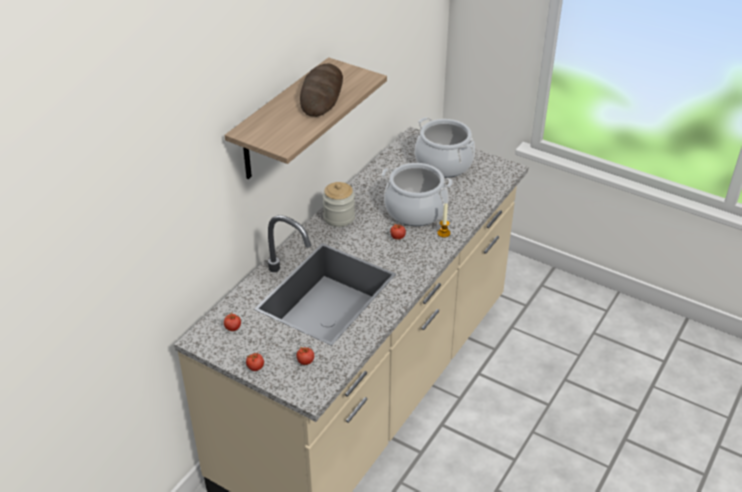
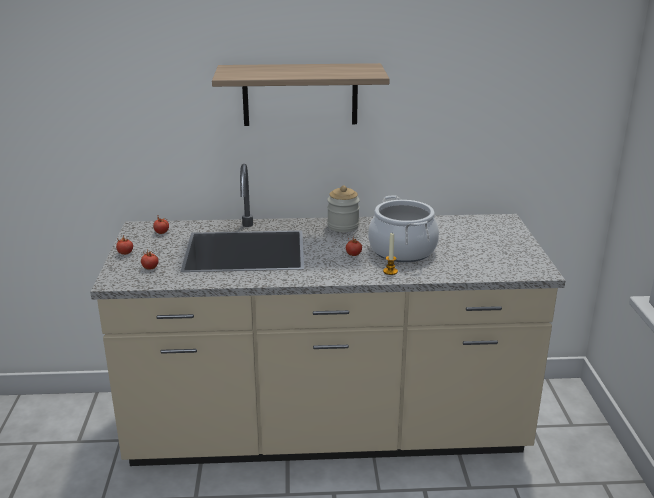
camera: 55 degrees right, 15 degrees down
(321, 94) = (319, 70): bread -> none
(444, 163) = (491, 242): cooking pot -> none

